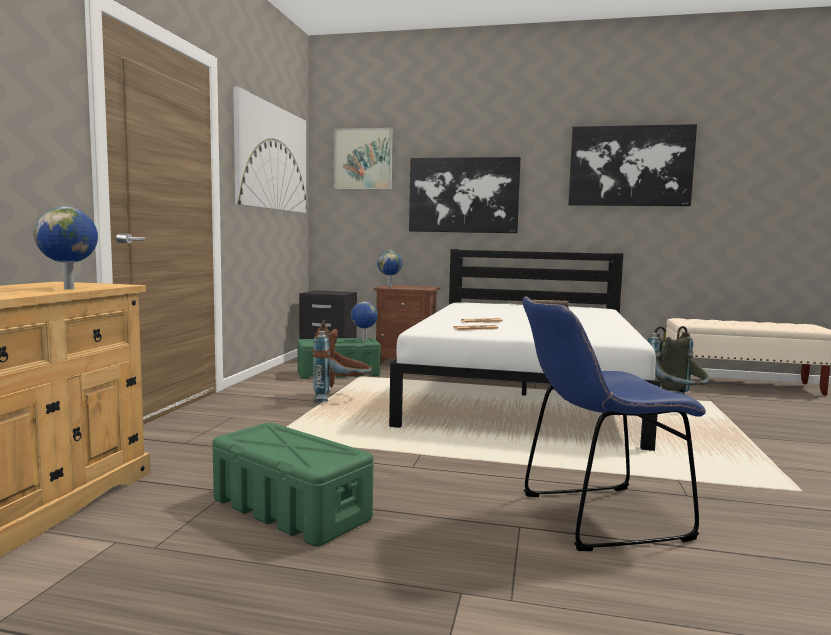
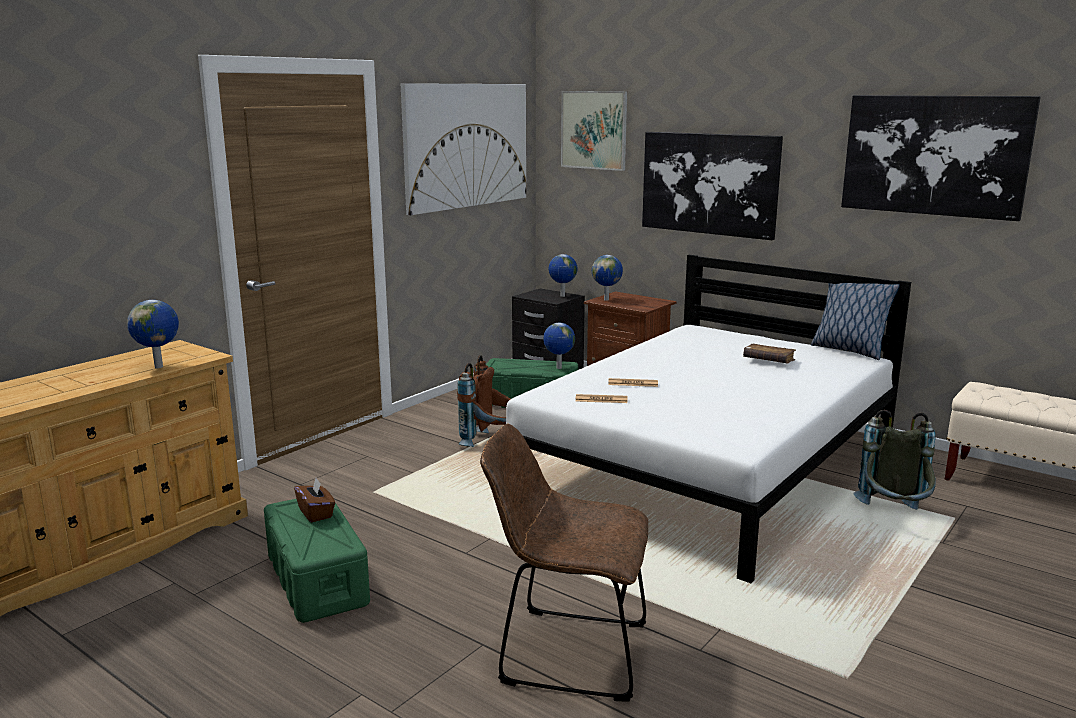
camera: 25 degrees right, 10 degrees up
(281, 436) = (316, 513): none -> brown tissue box
(340, 292) = (562, 296): none -> globe
(584, 306) = (848, 350): none -> pillow
(595, 517) = (566, 652): blue chair -> brown chair

